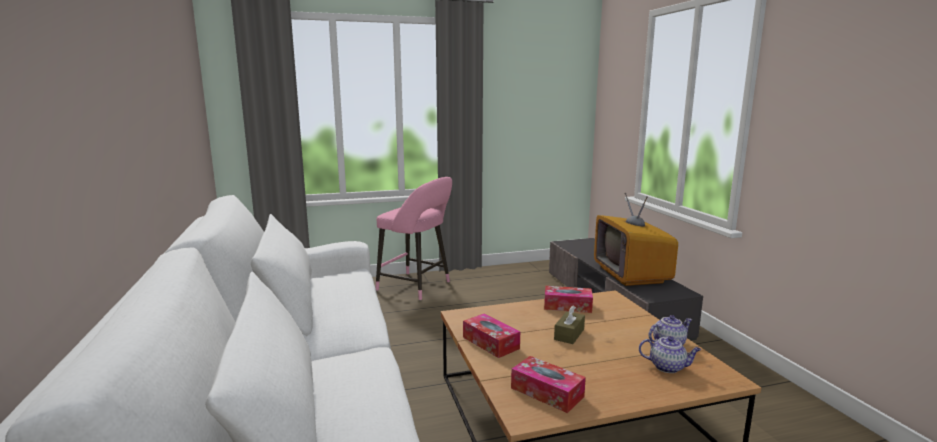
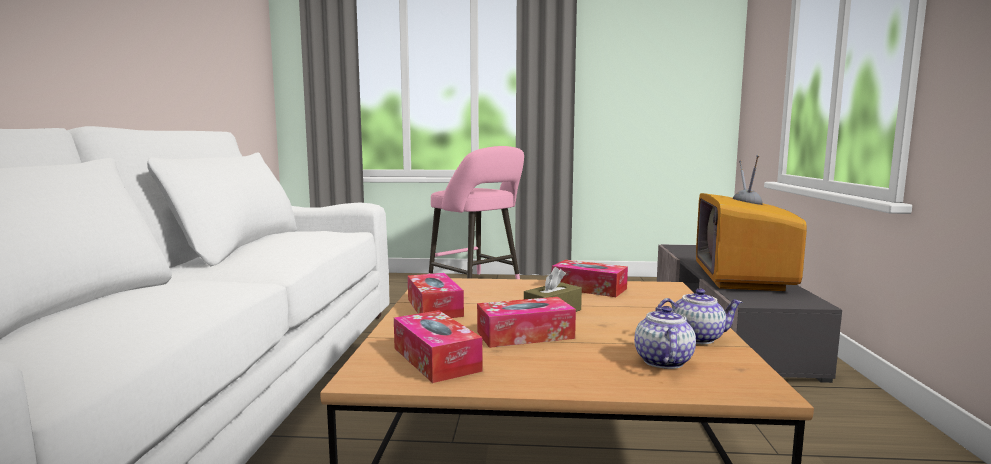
camera: 20 degrees right, 5 degrees down
(575, 359) = (525, 335): none -> tissue box
(668, 367) = (662, 361): teapot -> teapot turned 120 degrees counterclockwise

